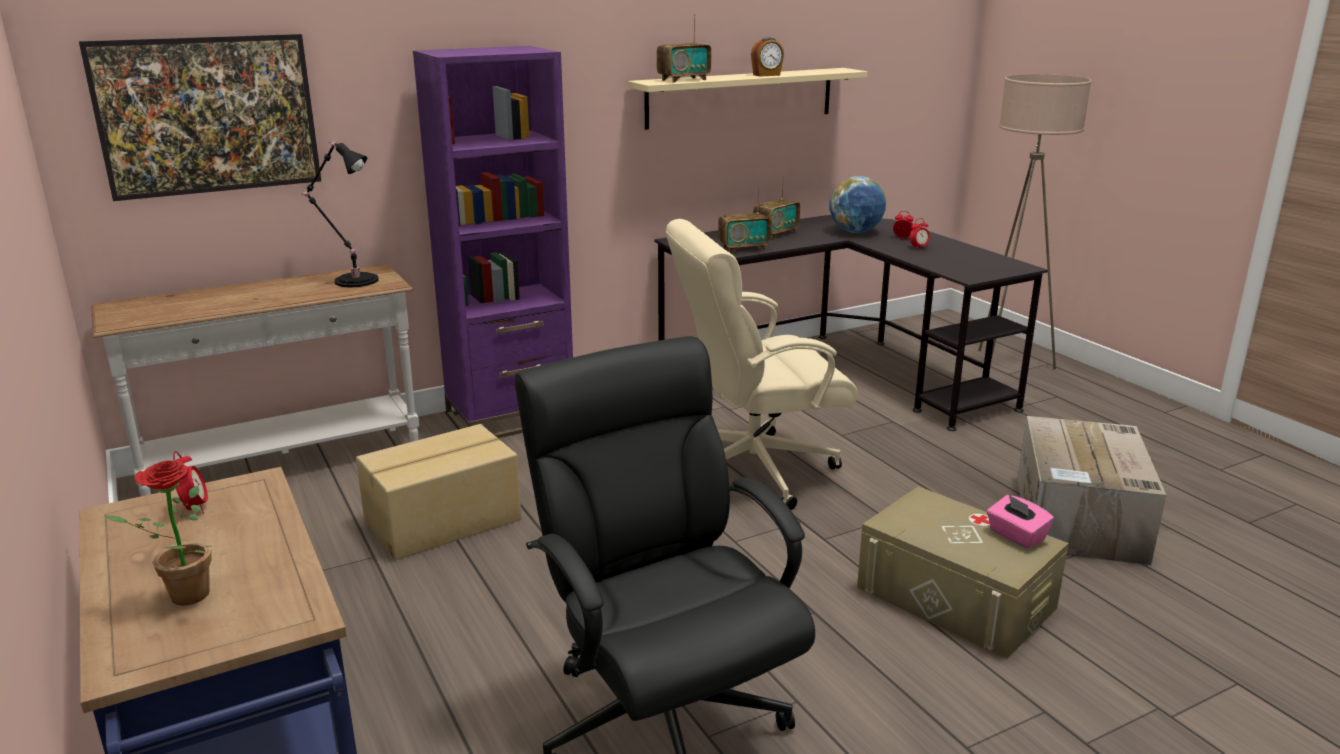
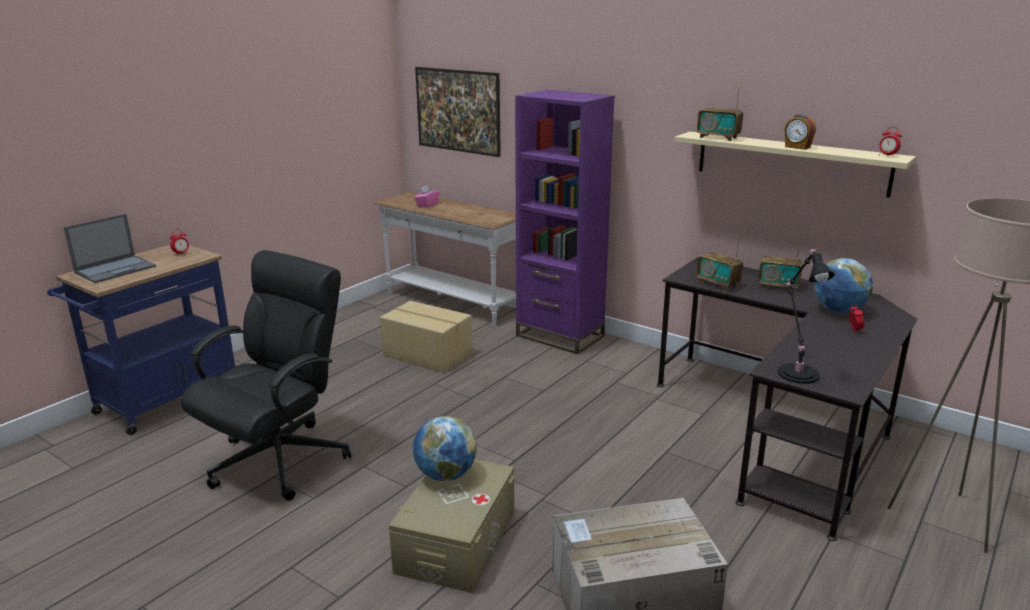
camera: 65 degrees right, 0 degrees up
(181, 597) = (116, 269): potted plant -> laptop
(353, 280) = (488, 216): black table lamp -> black table lamp (797, 372)
(754, 469) = (572, 428): beige office chair -> none
(918, 248) = (833, 340): alarm clock -> alarm clock (887, 155)
(919, 530) = (445, 475): none -> globe
(1016, 536) = (464, 517): pink tissue box -> pink tissue box (427, 204)

